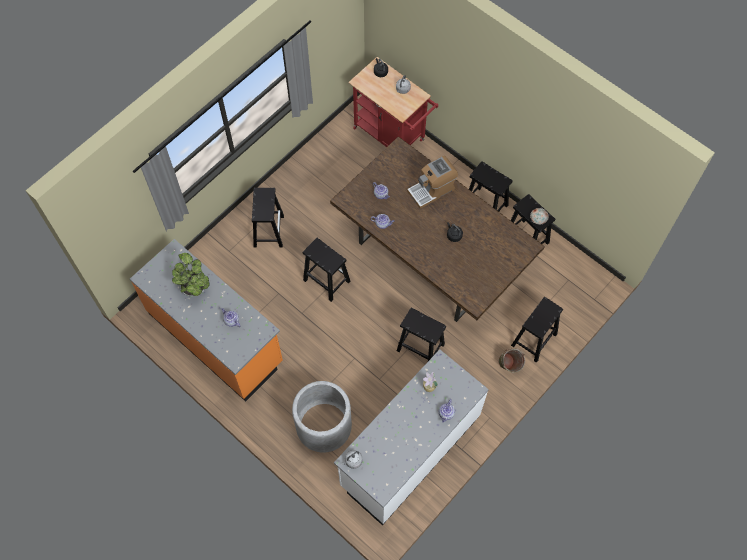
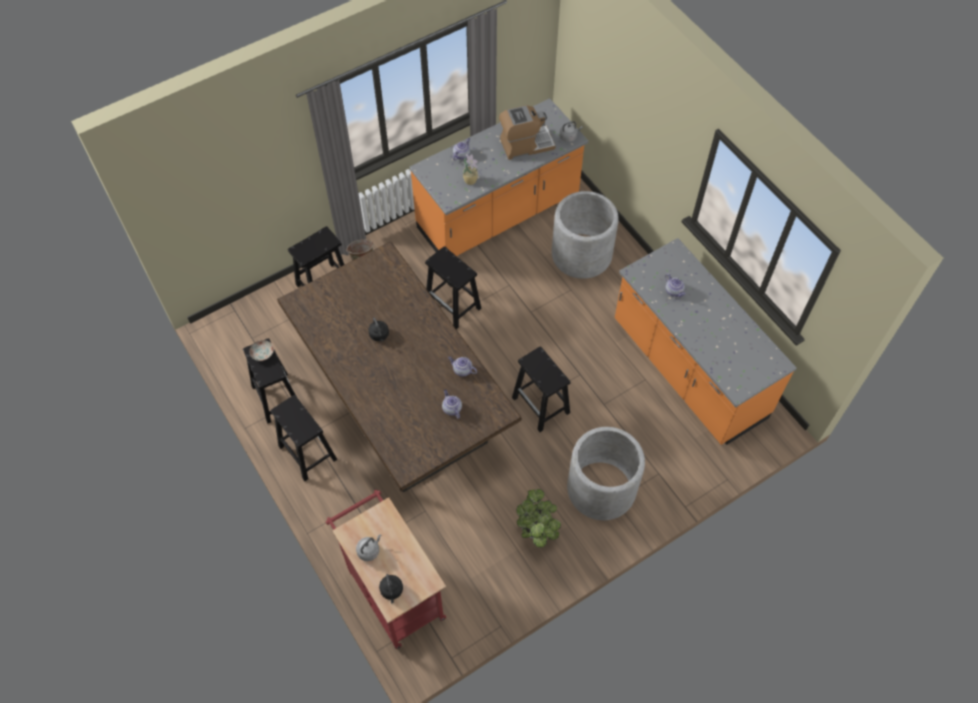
camera: 165 degrees left, 5 degrees down
(193, 287) = (715, 339): potted plant -> potted plant (537, 530)
(268, 230) = (601, 489): black stool -> grey planter
(409, 450) = (498, 214): white counter -> orange counter
(431, 190) = (384, 399): coffee machine -> coffee machine (526, 144)

